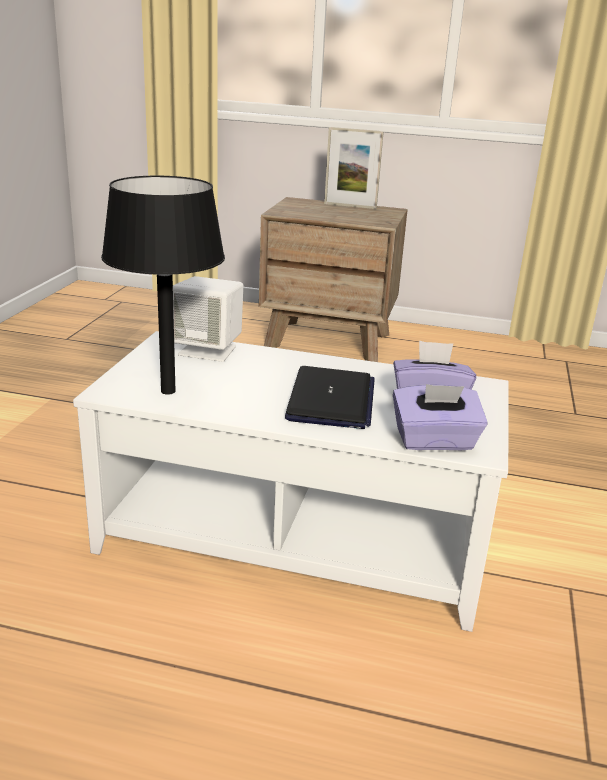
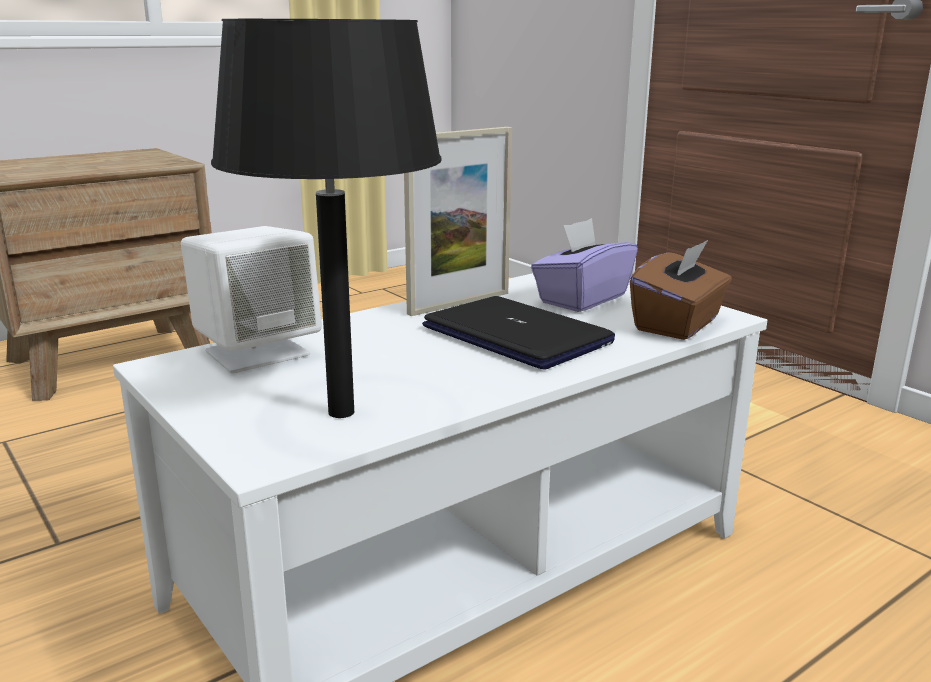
camera: 50 degrees left, 5 degrees down
(350, 206) = (81, 156): picture frame -> picture frame (459, 303)
(435, 441) = (678, 324): purple tissue box -> brown tissue box

